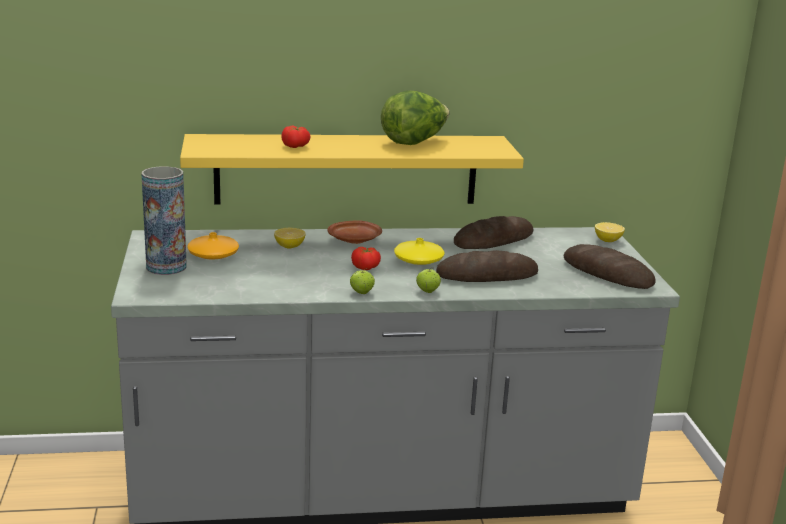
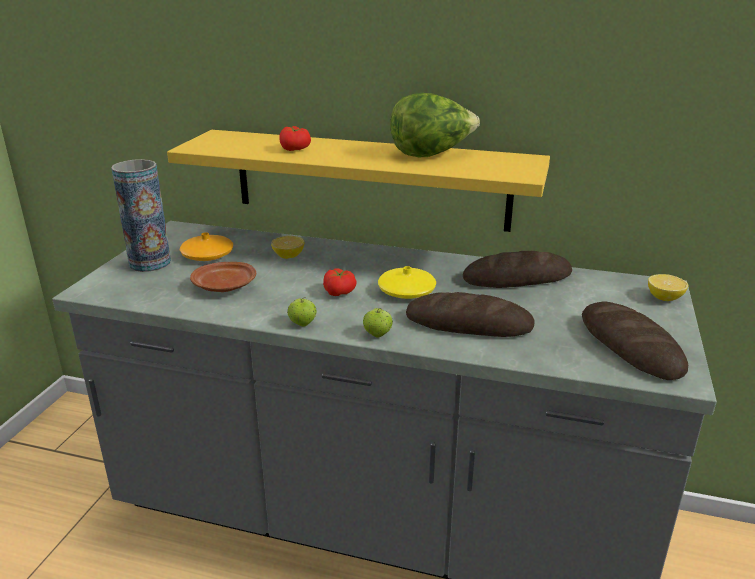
camera: 25 degrees right, 5 degrees up
(355, 240) = (362, 257): brown plate -> brown plate (226, 286)

